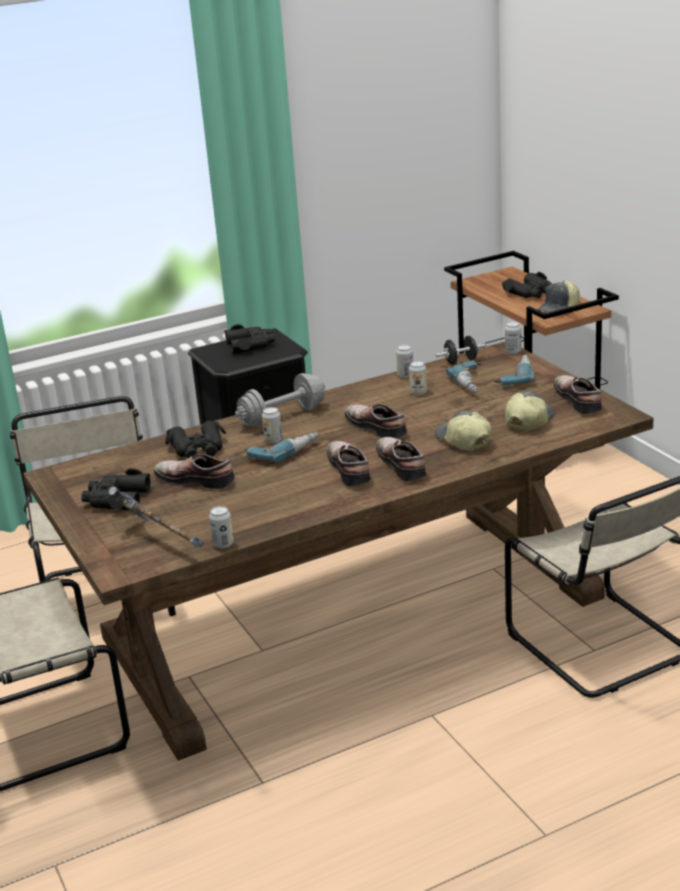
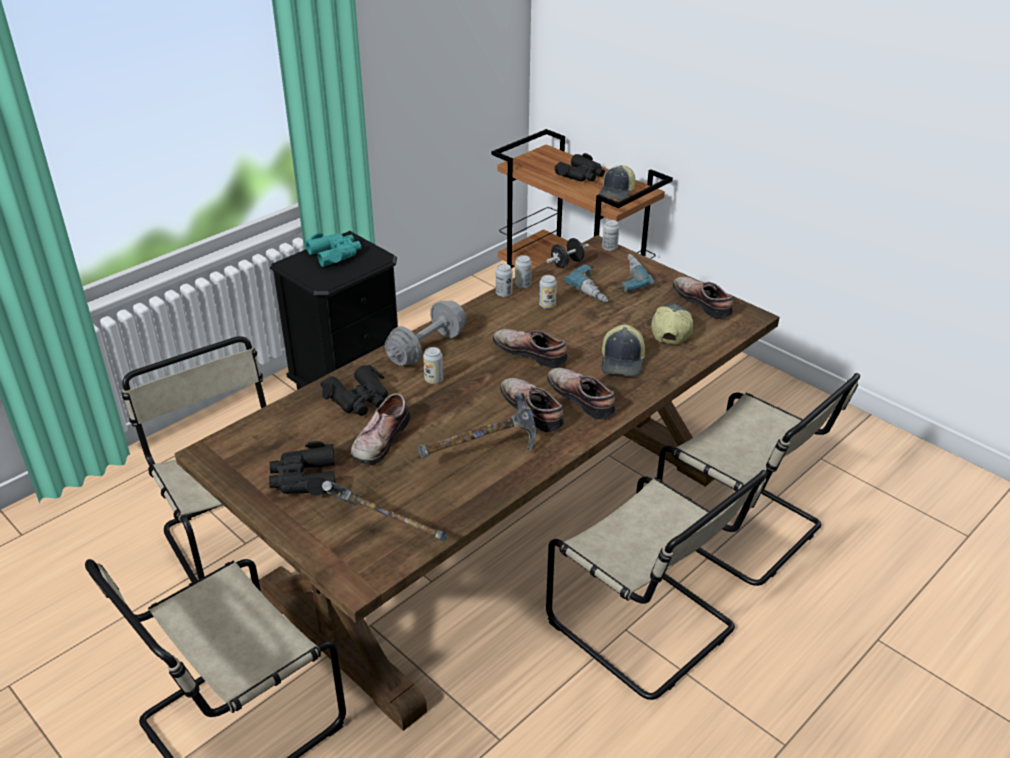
camera: 20 degrees left, 10 degrees up
(196, 479) = (379, 439): shoe -> shoe turned 75 degrees counterclockwise
(223, 544) = (454, 525): can -> can (503, 293)
(250, 345) = (335, 254): black binoculars -> turquoise binoculars
(280, 496) = (480, 452): none -> hammer
(283, 451) = (451, 393): power drill -> none
(453, 717) = (646, 628): none -> beige chair
(462, 441) = (623, 361): cap -> cap turned 120 degrees counterclockwise

